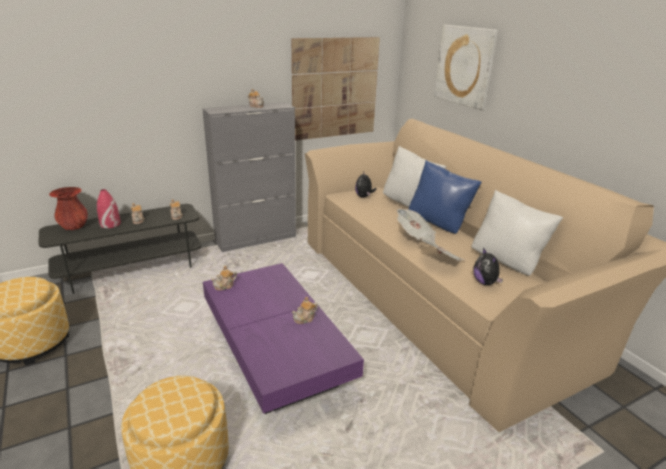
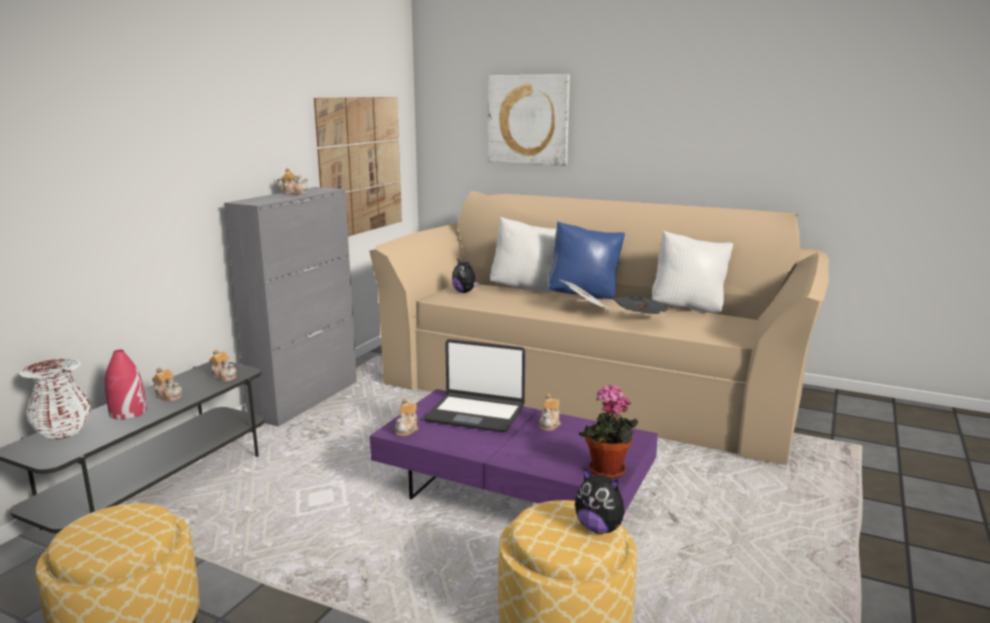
camera: 35 degrees left, 10 degrees down
(74, 226) = (63, 432): red vase -> white vase
(275, 291) = (476, 414): none -> laptop
(282, 373) = (607, 472): none -> potted plant
(485, 282) = (699, 325): plush toy -> plush toy (600, 528)

